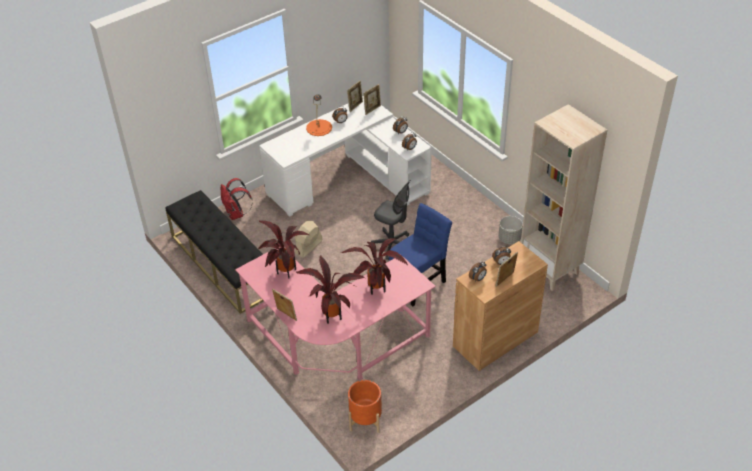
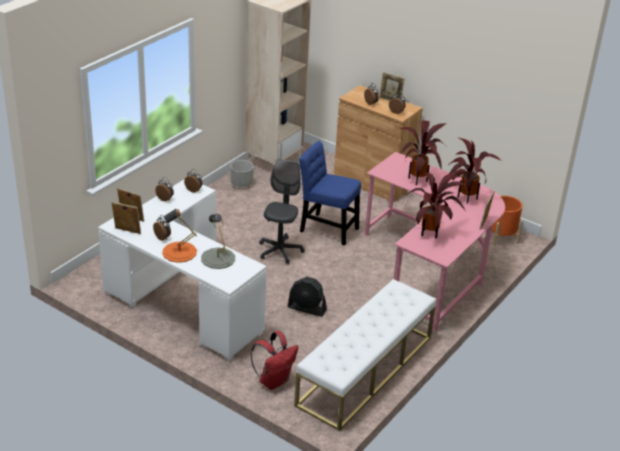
camera: 110 degrees left, 10 degrees down
(222, 264) = (365, 371): black bench -> white bench
(303, 145) = (218, 258): none -> grey table lamp
(308, 247) = (307, 308): beige fan -> black fan

